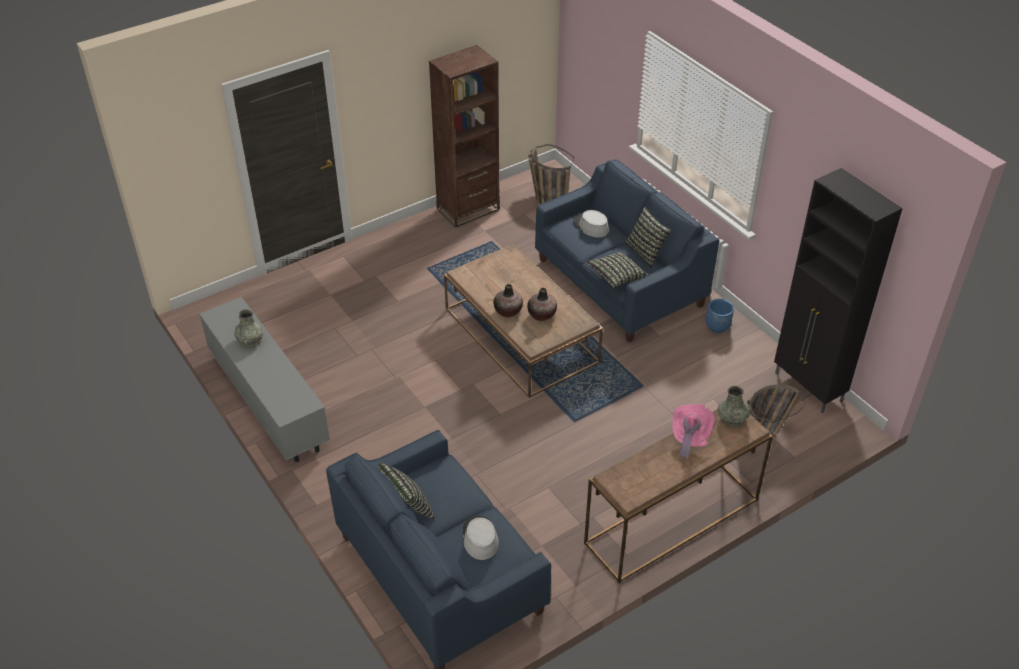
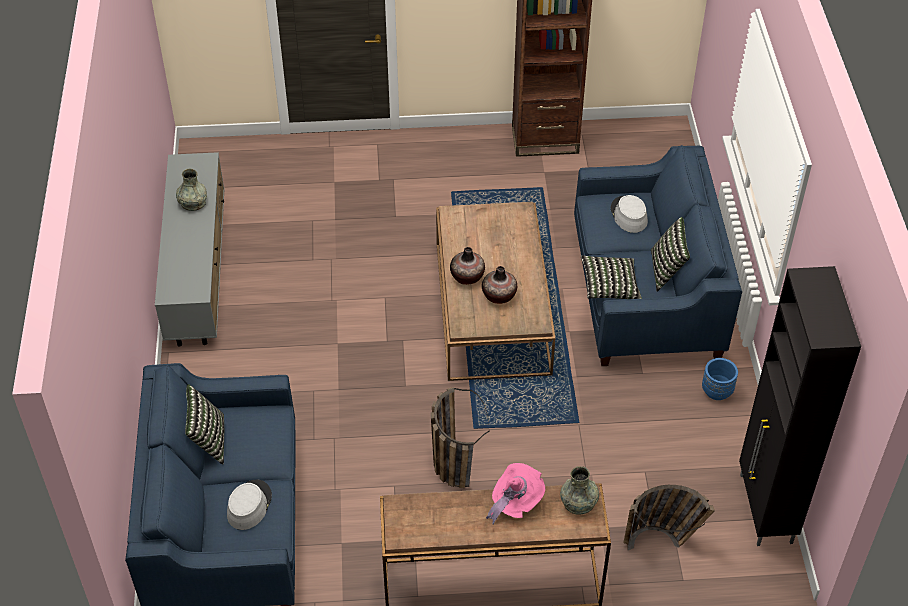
camera: 30 degrees right, 5 degrees up
(545, 199) = (639, 160): basket -> basket (451, 459)

